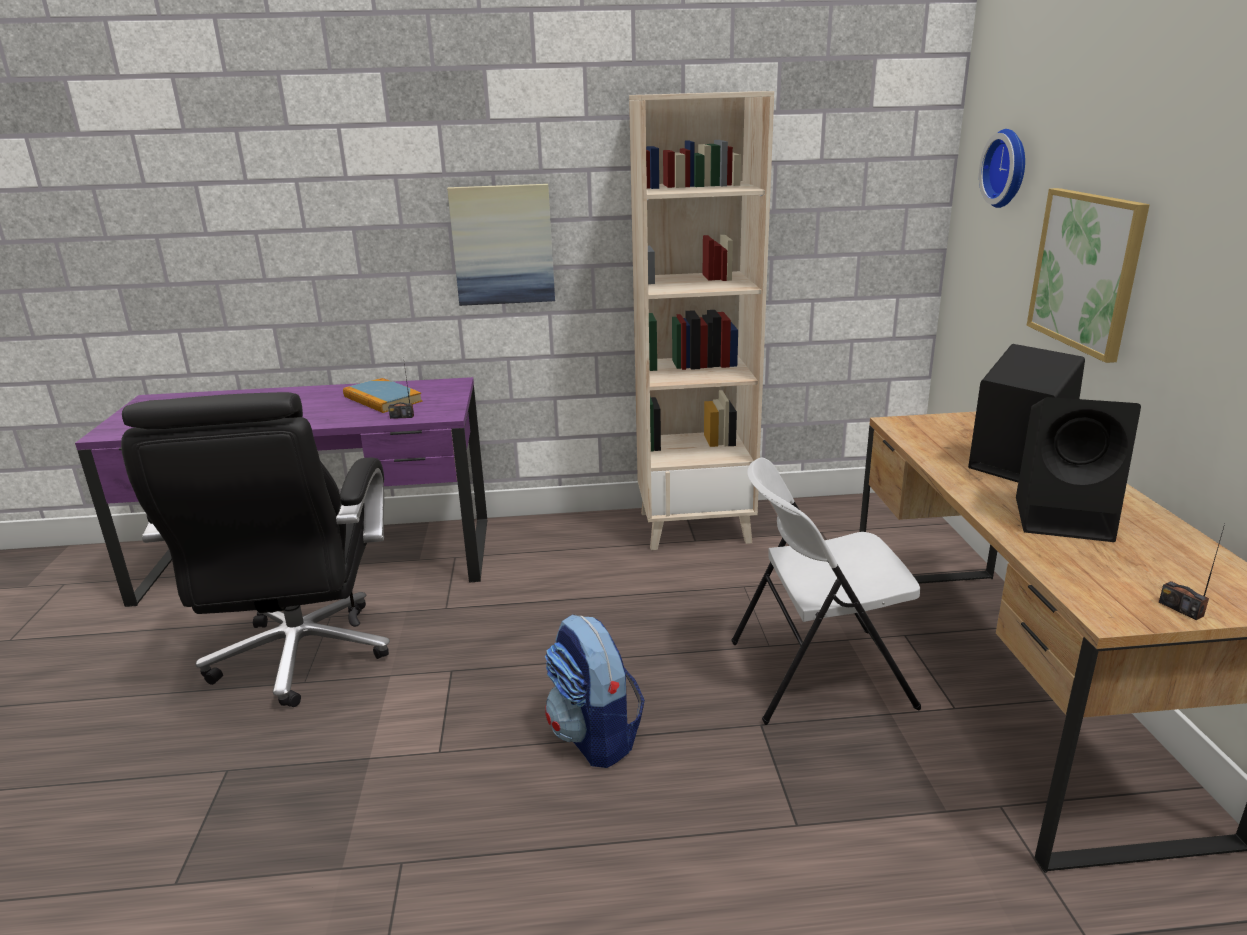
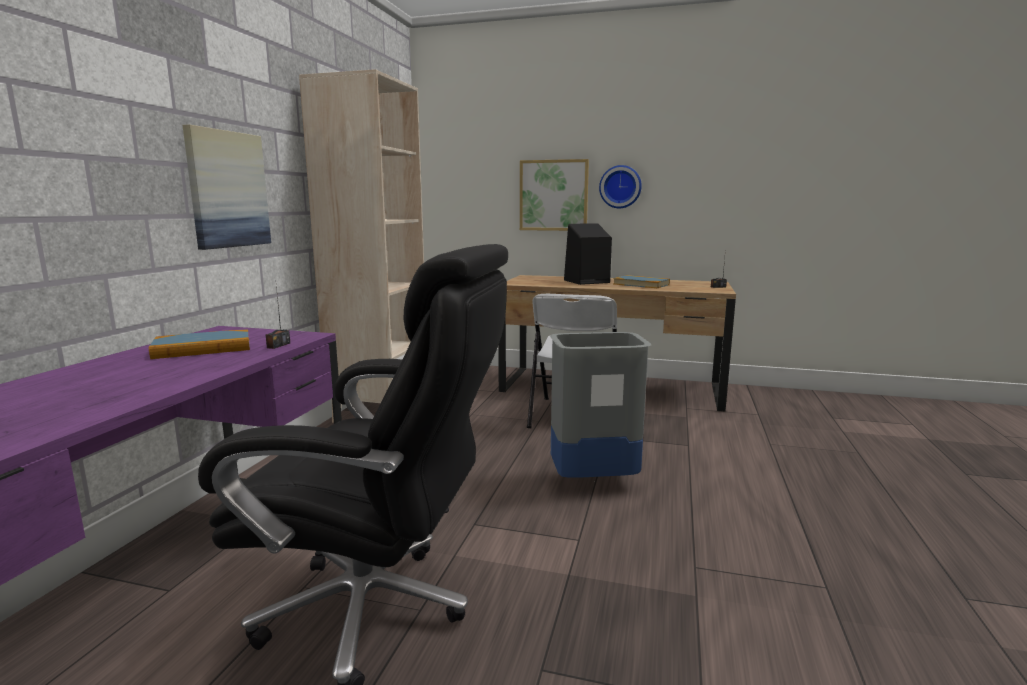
camera: 70 degrees left, 10 degrees down
(595, 737) = (594, 481): backpack -> grey trash can
(1008, 168) = (473, 156): wall clock -> wall clock (620, 187)
(1065, 519) = (641, 284): black speaker -> book

